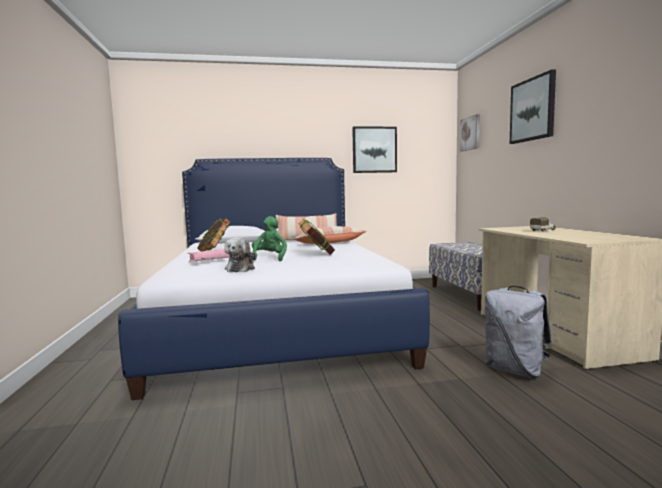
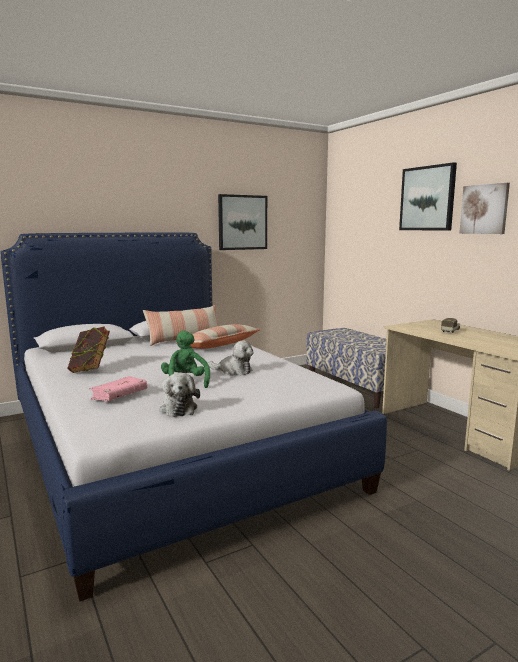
camera: 20 degrees left, 5 degrees up
(316, 254) = (233, 371): book -> plush toy
(470, 133) = (346, 208): picture -> picture (484, 209)
(515, 370) = (456, 481): grey backpack -> none

